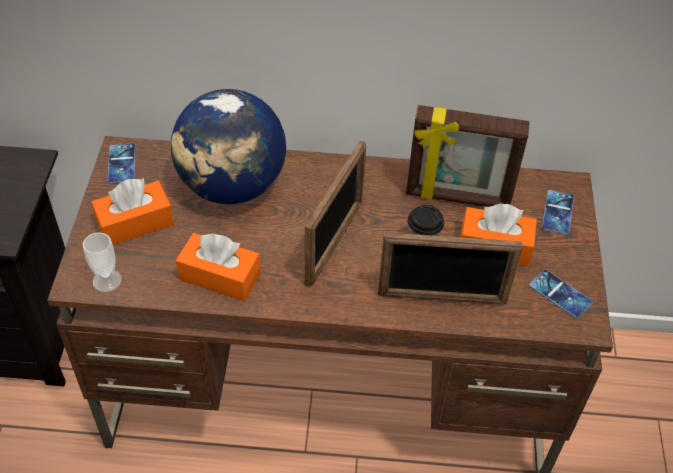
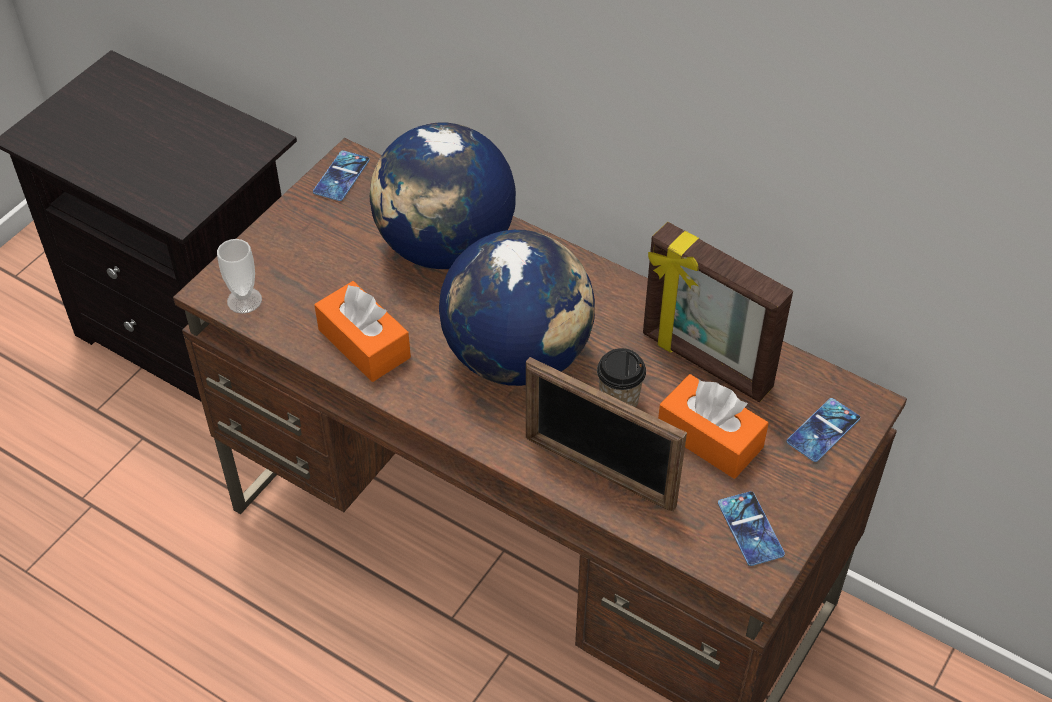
camera: 30 degrees right, 0 degrees up
(135, 223) = (313, 249): orange tissue box -> none
(334, 242) = (518, 357): picture frame -> globe

